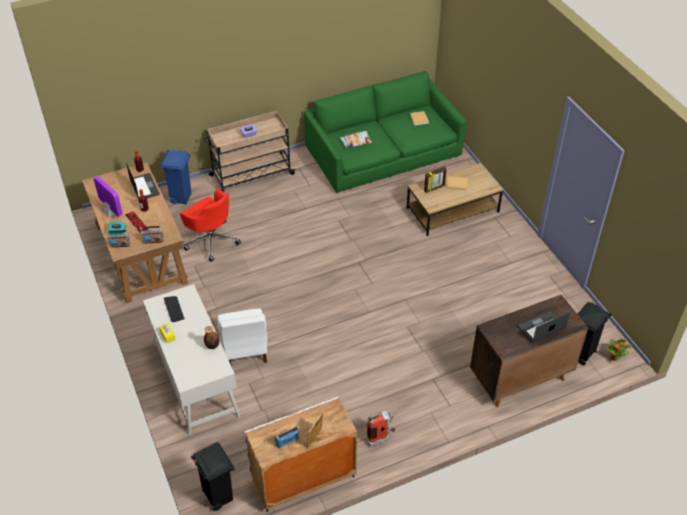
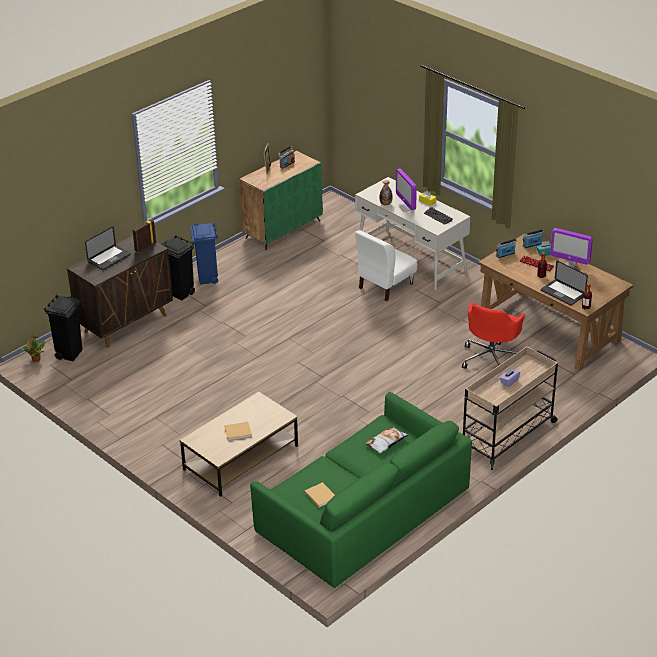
camera: 160 degrees right, 10 degrees down
(181, 197) = (563, 390): blue trash can -> blue trash can (207, 279)
(196, 332) = (406, 208): none -> monitor
(211, 240) = (491, 358): red office chair -> red office chair turned 90 degrees counterclockwise
(218, 496) = (339, 208): black trash can -> black trash can (181, 293)
(244, 349) = (385, 286): white chair -> white chair turned 105 degrees counterclockwise
(303, 478) = (283, 229): white cabinet -> green cabinet
(381, 439) = (234, 261): fire extinguisher -> none
(434, 188) = (263, 419): picture frame -> picture frame (145, 246)

